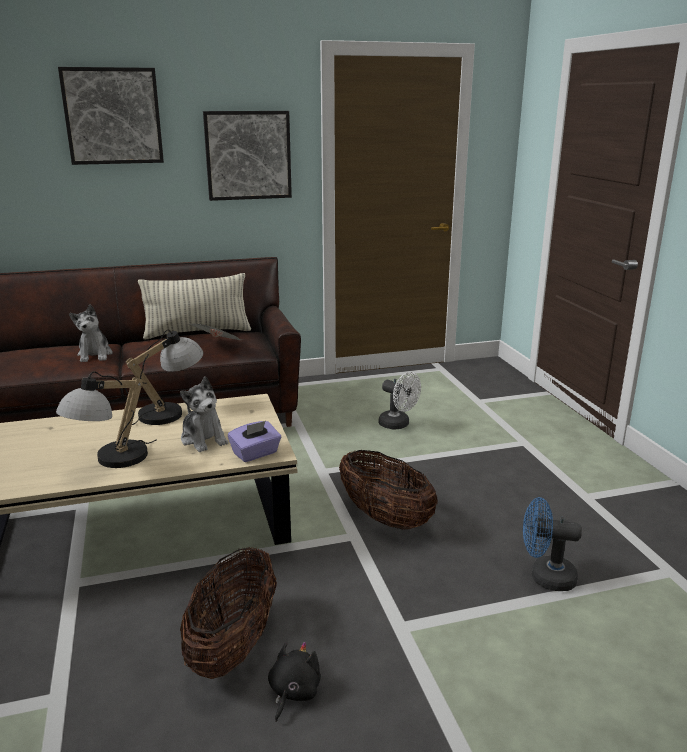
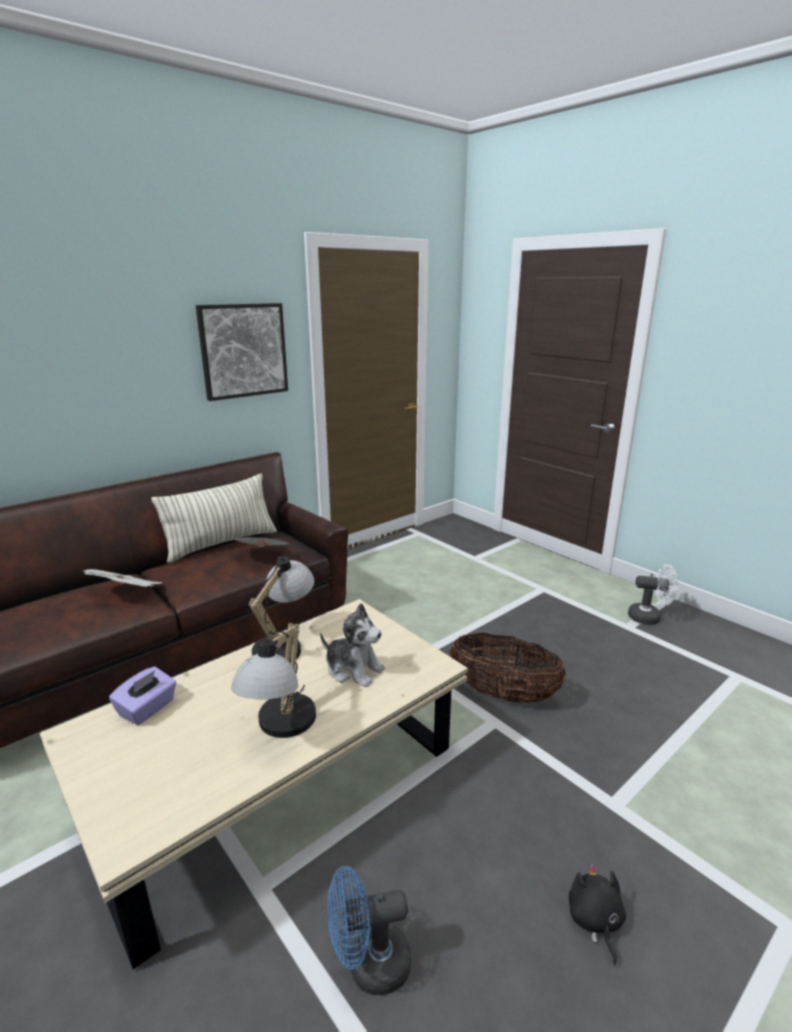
camera: 25 degrees left, 0 degrees up
(95, 355) = (127, 594): plush toy -> newspaper
(113, 116) = (95, 313): picture -> none
(233, 645) = (496, 891): basket -> none
(255, 453) = (423, 672): purple tissue box -> purple tissue box (147, 709)
(398, 425) = (432, 595): white fan -> white fan (649, 617)
(545, 577) = (668, 710): blue fan -> blue fan (369, 964)

